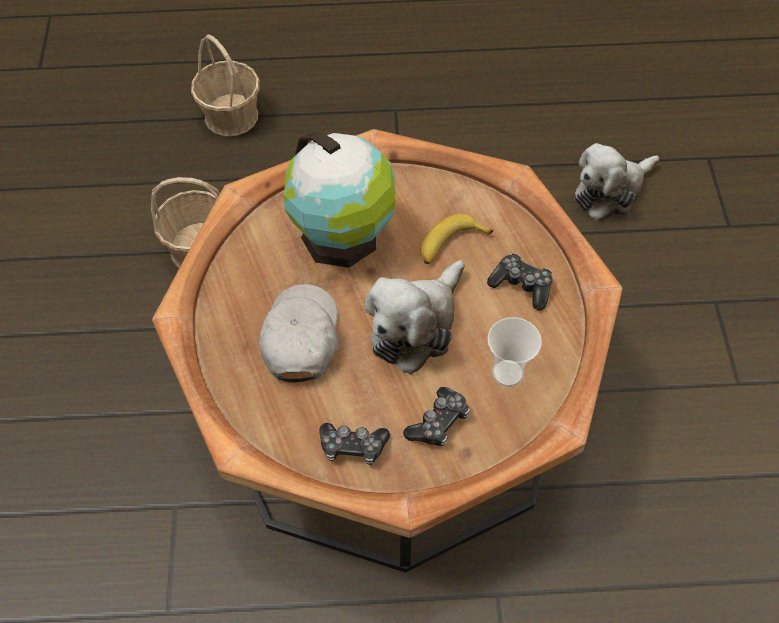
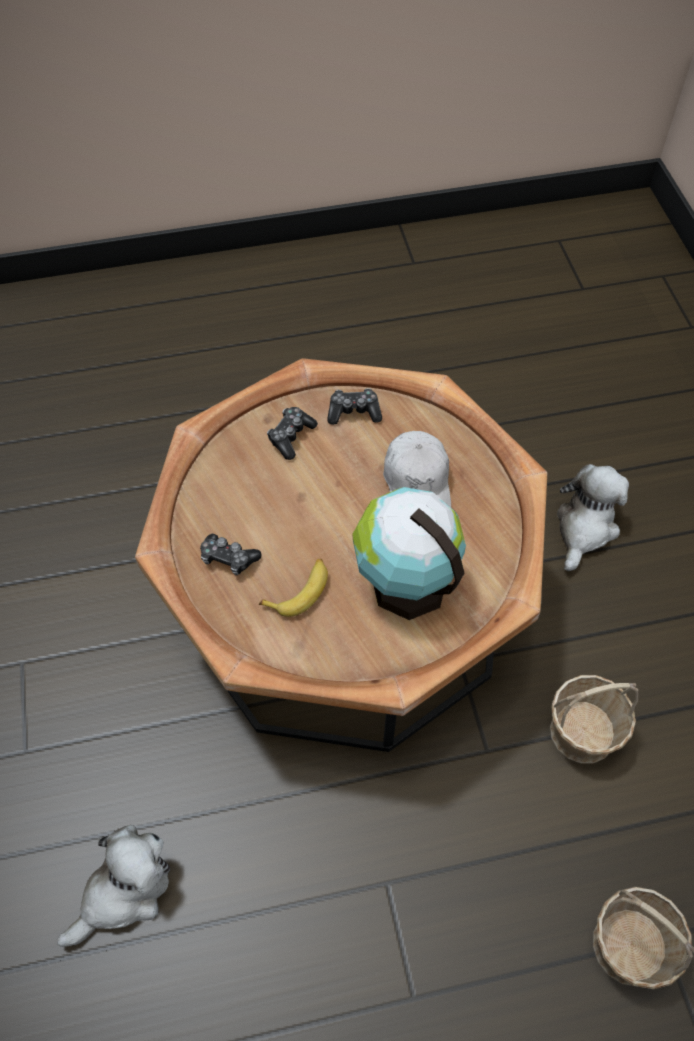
camera: 170 degrees right, 0 degrees up
(416, 326) = (320, 509): plush toy -> plush toy (584, 528)
(507, 373) = (238, 480): cup -> none

